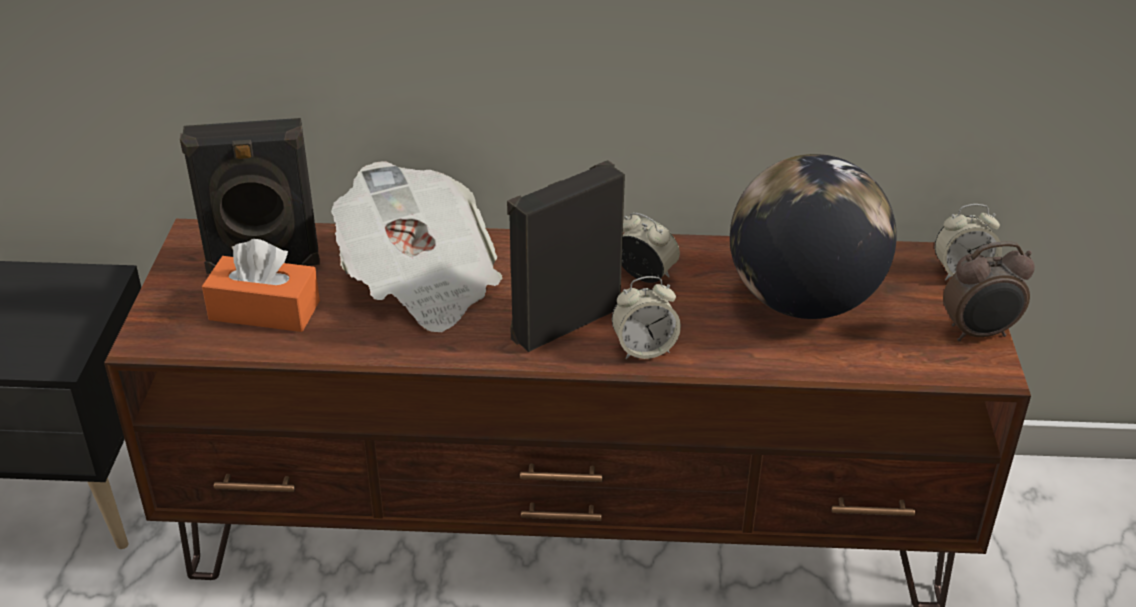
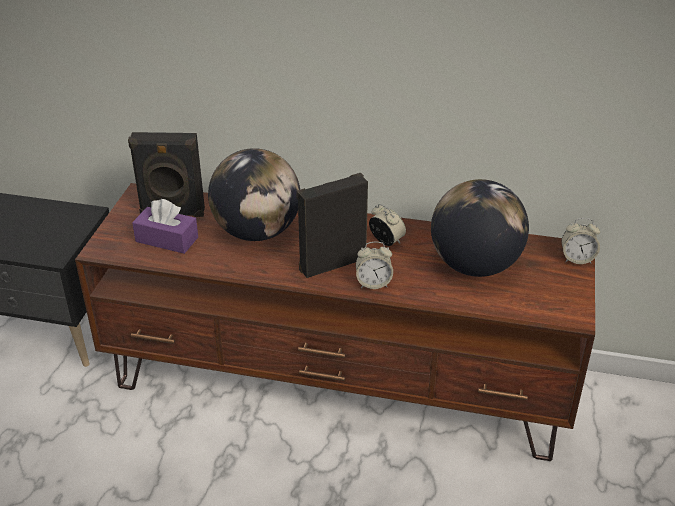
camera: 10 degrees right, 0 degrees up
(264, 310) = (167, 239): orange tissue box -> purple tissue box
(420, 282) = (257, 232): newspaper -> globe
(979, 333) = (575, 295): alarm clock -> none

